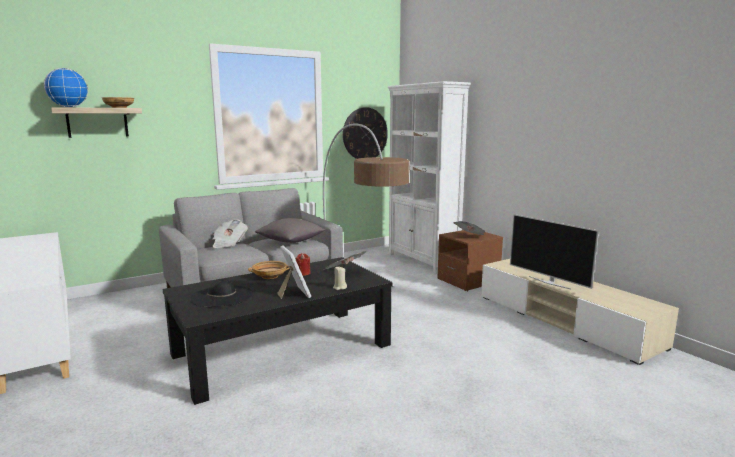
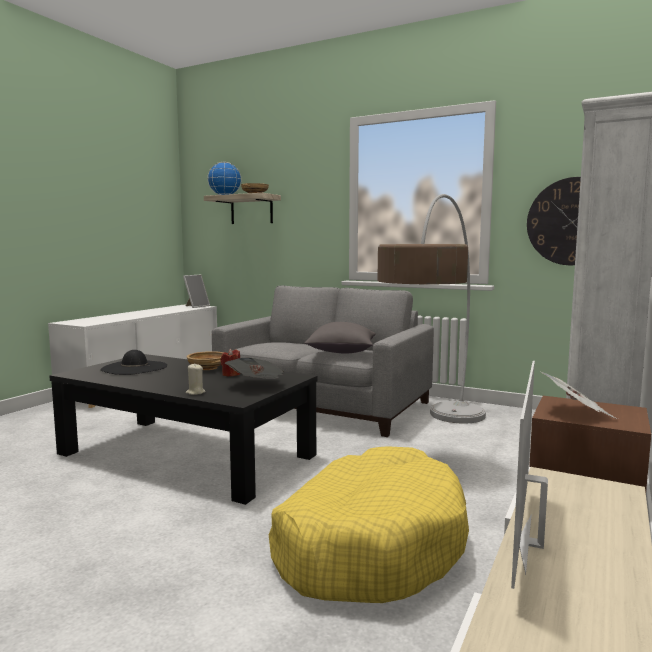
camera: 60 degrees right, 5 degrees down
(228, 243) = (293, 340): newspaper -> none
(293, 294) = (158, 383): picture frame -> picture frame (196, 306)
(463, 326) = (369, 544): none -> yellow dog bed

